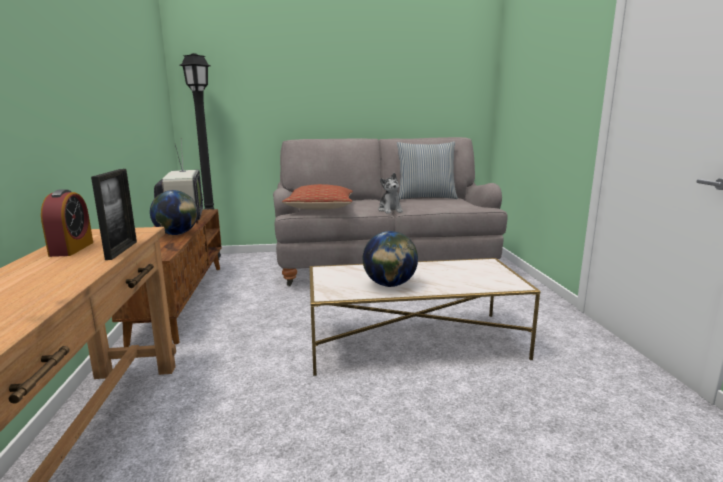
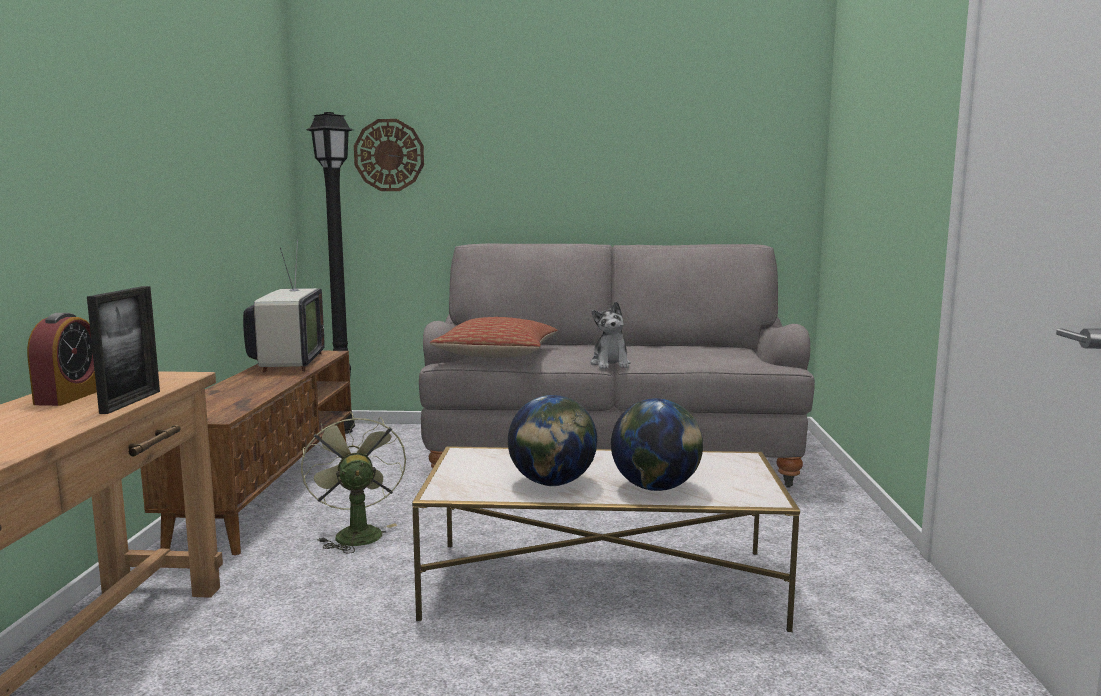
camera: 10 degrees right, 5 degrees down
(177, 234) = (263, 386): globe -> globe (655, 488)
(233, 83) = (389, 155): none -> wall clock
(249, 323) = (355, 533): none -> green fan
(425, 197) = (686, 345): pillow -> none

